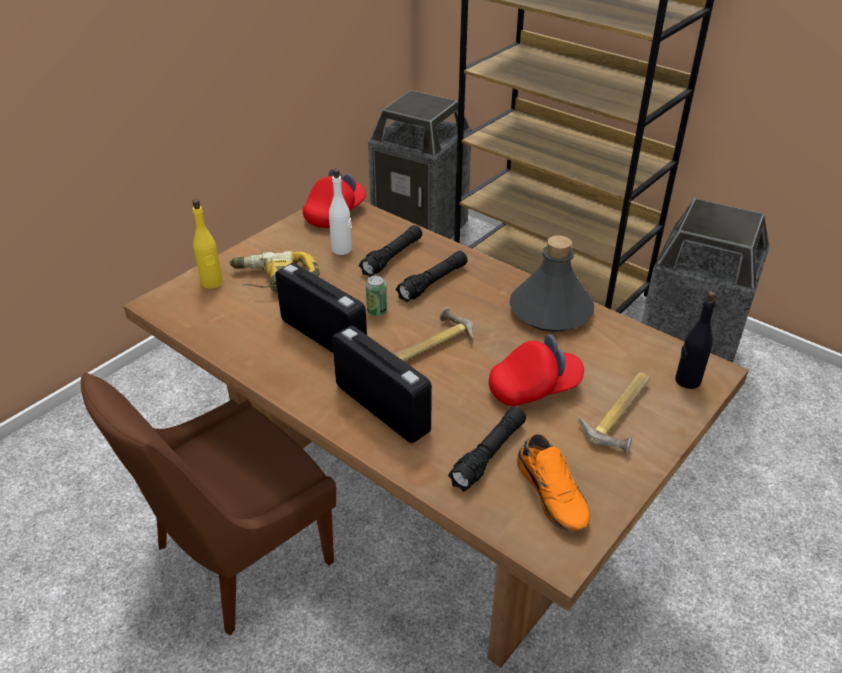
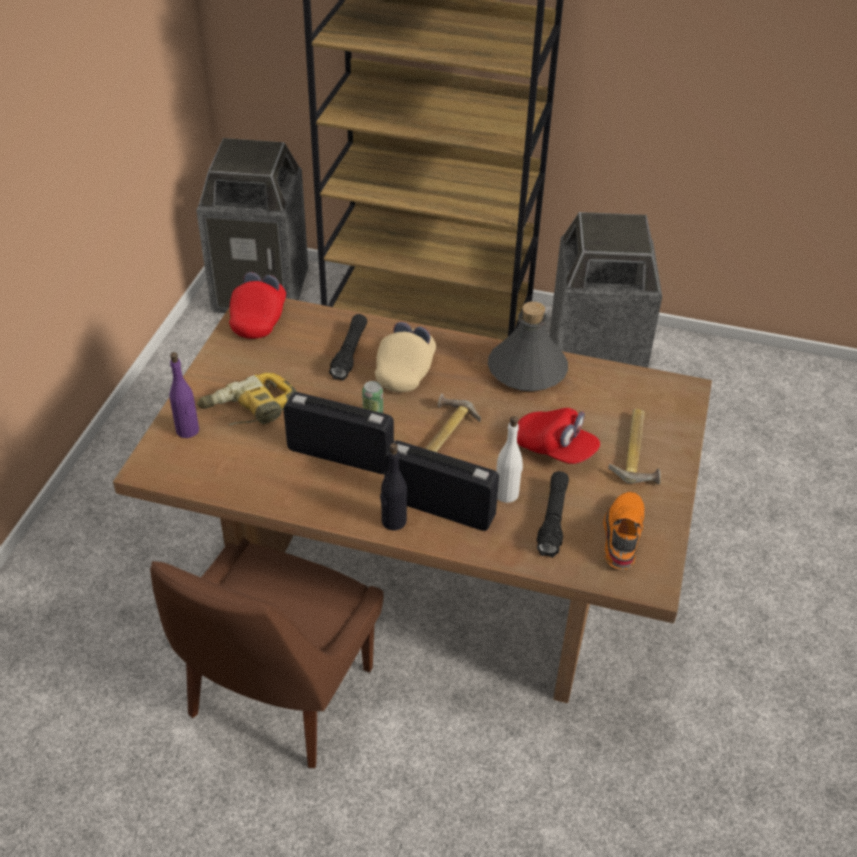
camera: 25 degrees left, 5 degrees up
(212, 282) = (188, 430): yellow bottle -> purple bottle
(342, 249) = (294, 358): white bottle -> white bottle (507, 494)
(433, 283) = (405, 370): black flashlight -> beige cap
(534, 388) = (555, 449): red cap -> red cap turned 75 degrees clockwise
(553, 493) = (621, 535): orange shoe -> orange shoe turned 120 degrees counterclockwise
(687, 380) = (671, 404): black bottle -> black bottle (393, 521)

